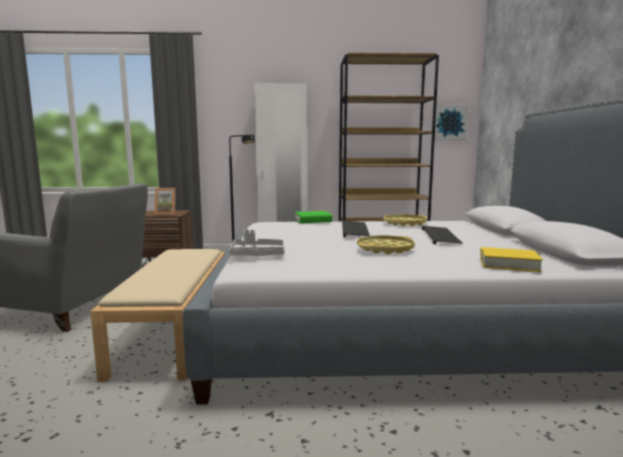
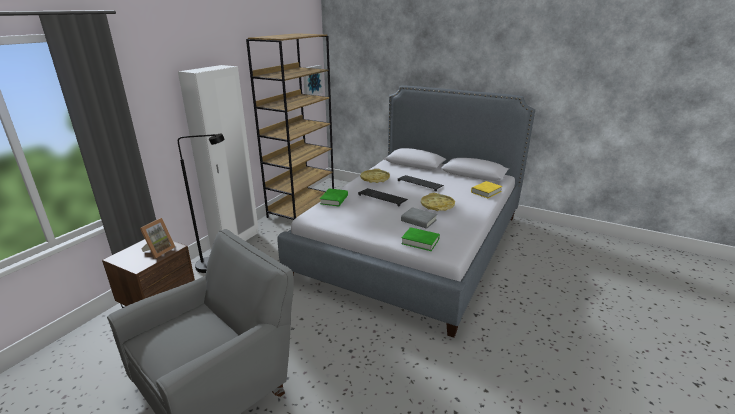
camera: 60 degrees left, 15 degrees up
(176, 331) = (343, 328): beige bench -> none
(257, 255) = (420, 241): grey tray -> green book
(319, 248) = (418, 221): none -> grey book

